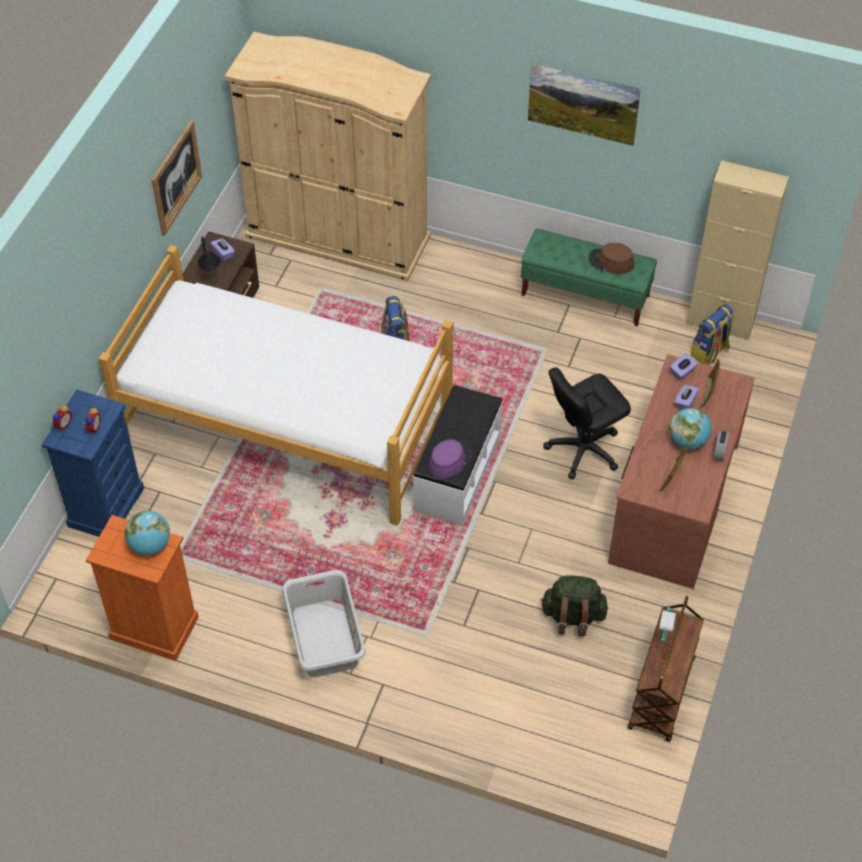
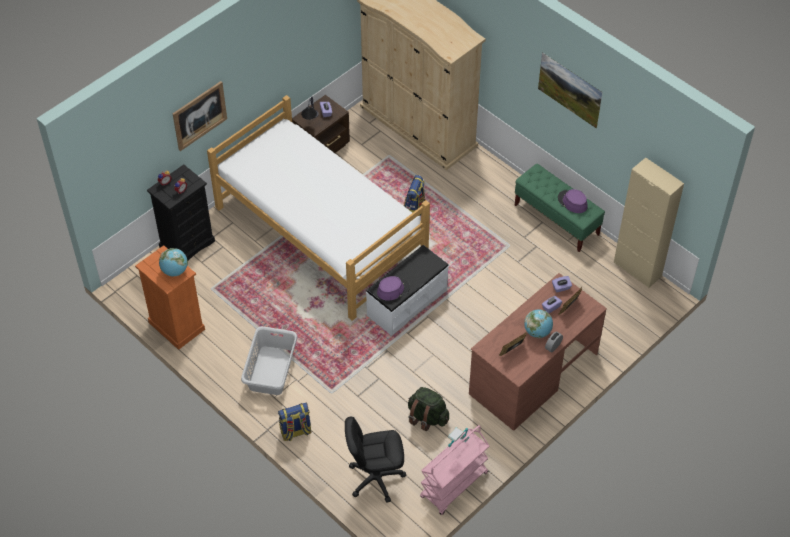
camera: 25 degrees right, 0 degrees up
(106, 507) = (187, 244): blue dresser -> black dresser
(176, 177) = (301, 54): picture -> picture (199, 115)
(583, 449) = (495, 317): black office chair -> black office chair (375, 478)
(611, 262) = (572, 202): brown hat -> purple hat
(661, 695) = (454, 486): brown cart -> pink cart
(710, 352) = (617, 286): backpack -> backpack (295, 432)

